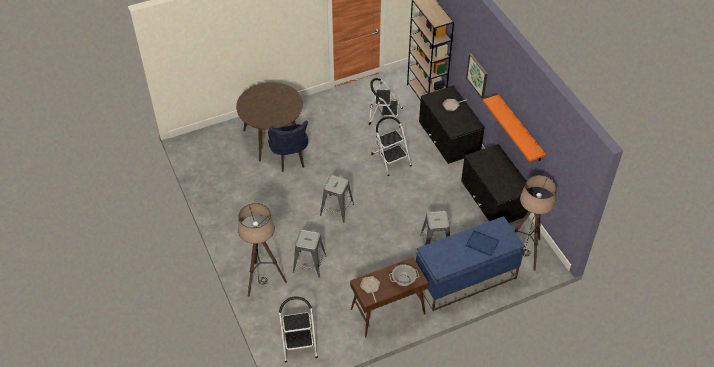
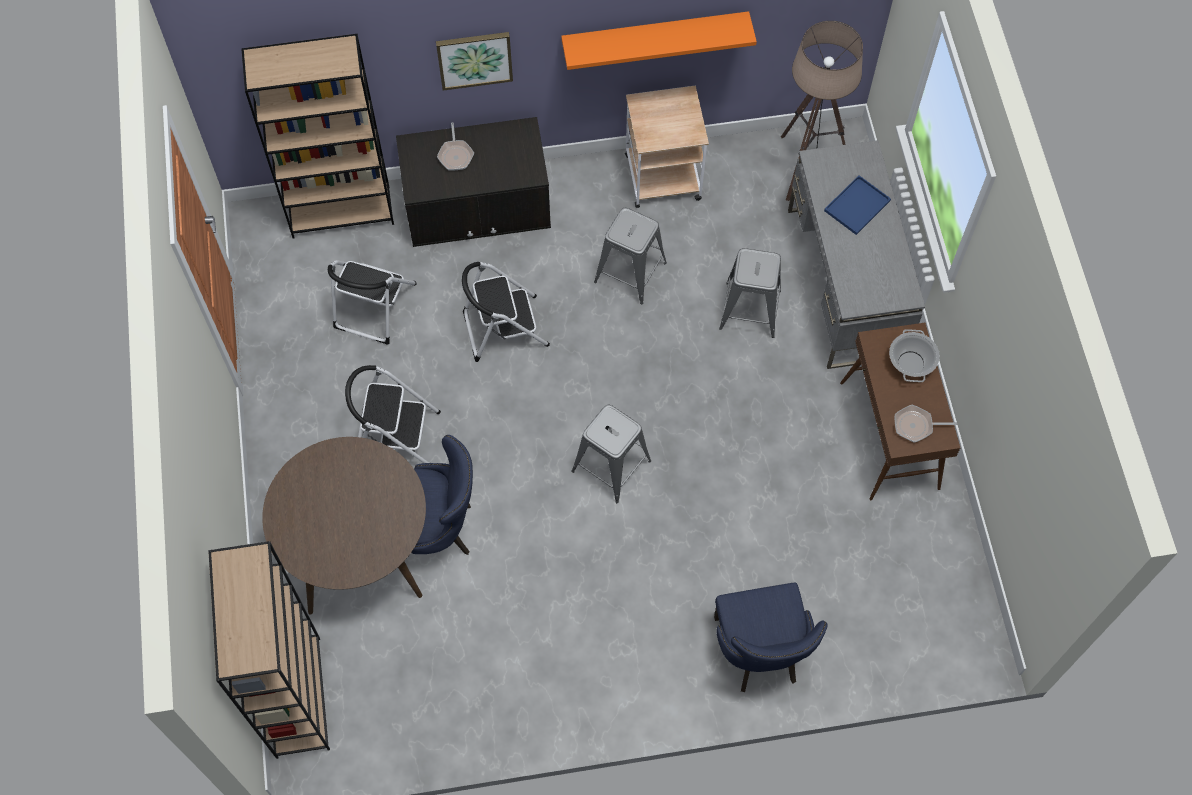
camera: 75 degrees left, 15 degrees up
(209, 135) = (297, 696): none -> beige bookcase
(263, 280) = (760, 652): floor lamp -> blue chair
(299, 341) = (925, 613): step ladder -> step ladder (394, 434)
(309, 264) = (740, 551): grey stool -> grey stool (630, 272)
(465, 279) = (845, 283): blue desk -> grey desk
(494, 198) = (664, 176): black cabinet -> beige cart

